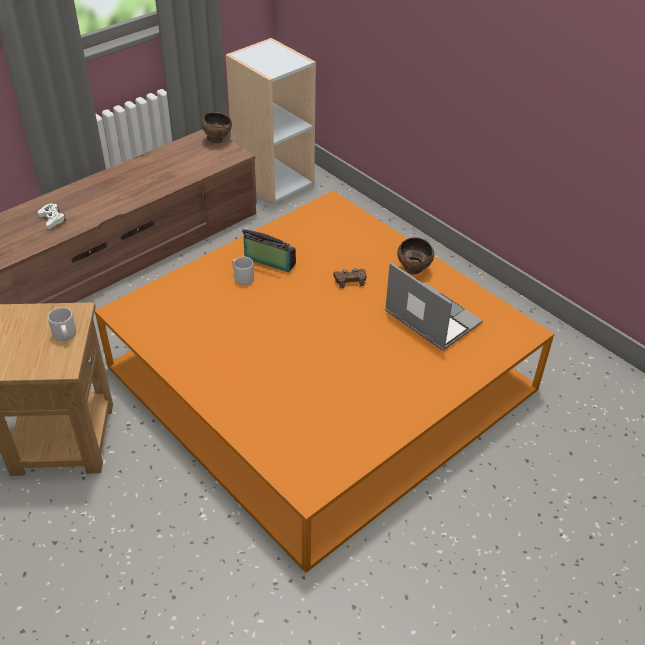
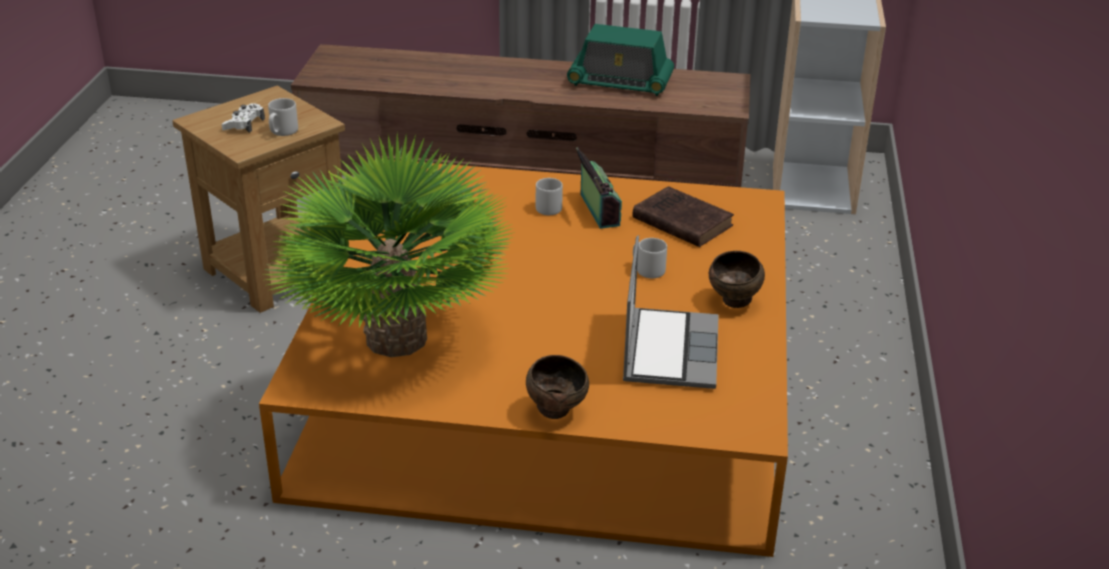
camera: 50 degrees right, 10 degrees down
(52, 219) = (468, 77): white game controller -> white game controller (244, 124)
(151, 170) = (620, 82): none -> radio
(217, 140) = (734, 88): brown bowl -> brown bowl (557, 411)
(305, 418) = (395, 338): none -> potted plant
(318, 241) = (680, 221): none -> brown book
(350, 280) = (647, 269): brown game controller -> grey mug

